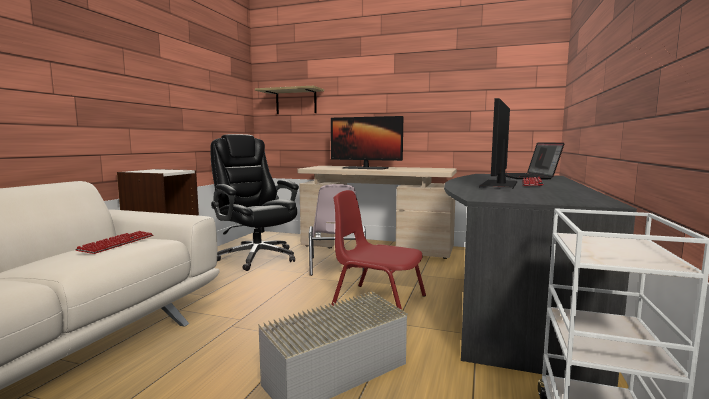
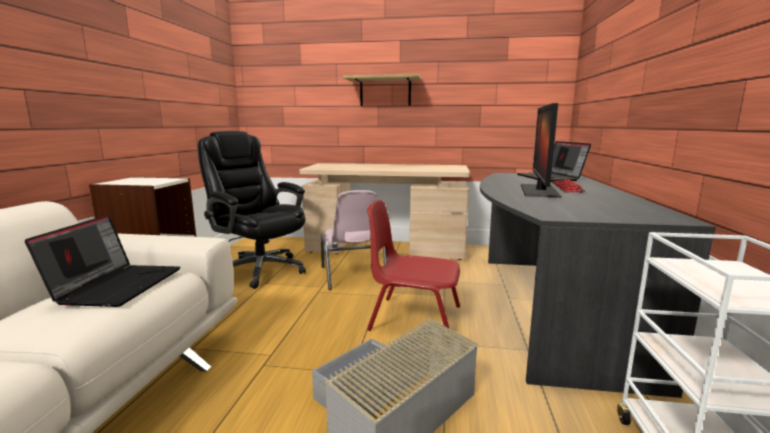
camera: 10 degrees left, 5 degrees up
(117, 243) = (117, 285): keyboard -> laptop
(296, 102) = (288, 91): shelf -> shelf (385, 92)
(365, 168) = (373, 167): monitor -> none

